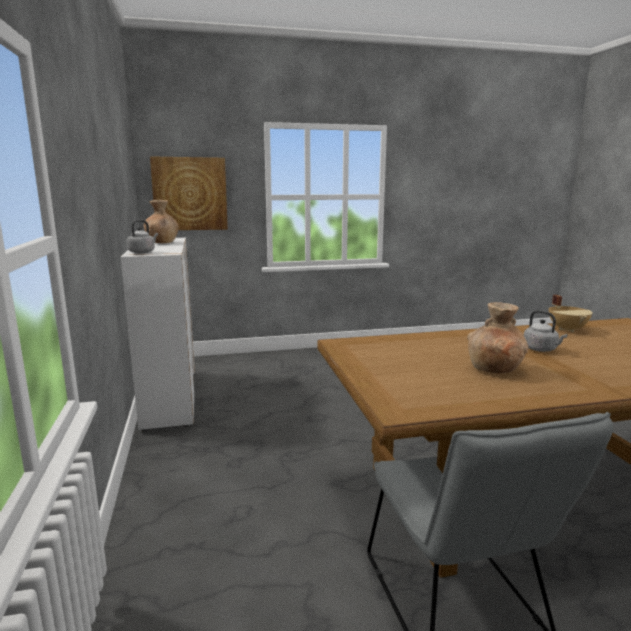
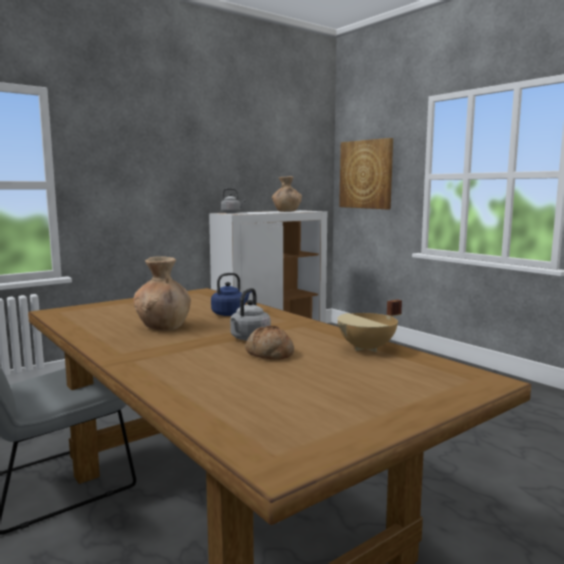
camera: 65 degrees right, 5 degrees down
(452, 345) = (230, 313): none -> blue kettle
(584, 350) = (269, 354): none -> bread

